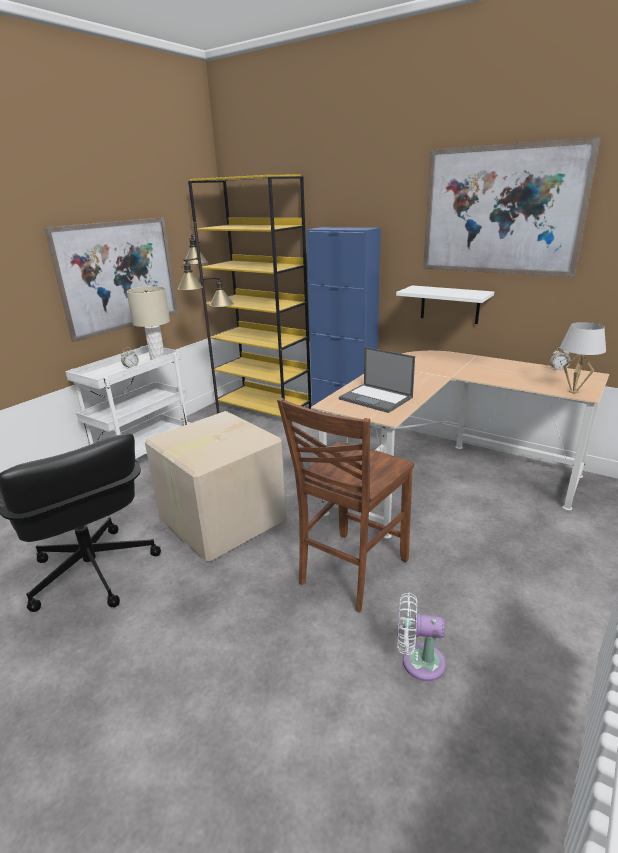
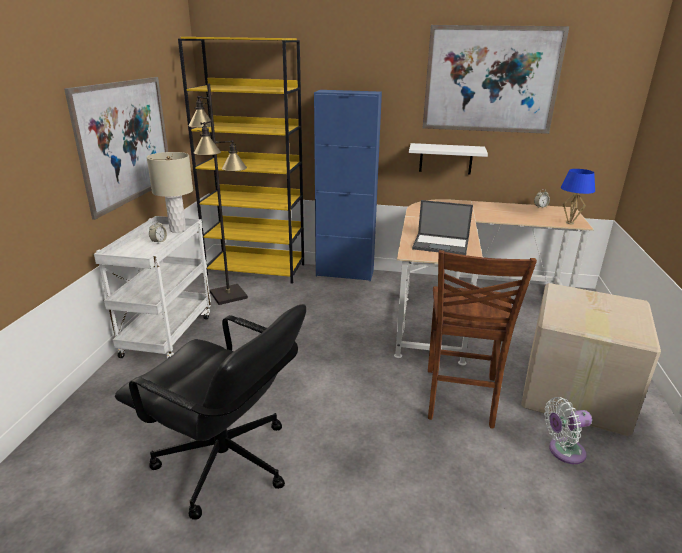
camera: 25 degrees left, 0 degrees up
(221, 520) = (311, 382): cardboard box -> cardboard box (573, 394)
(573, 391) = (570, 223): white table lamp -> blue table lamp

